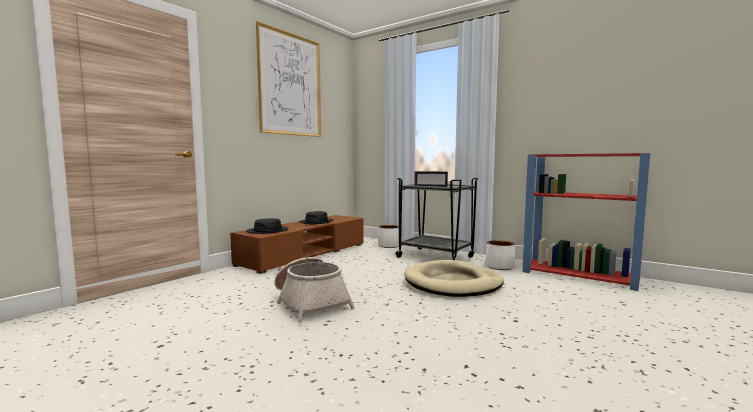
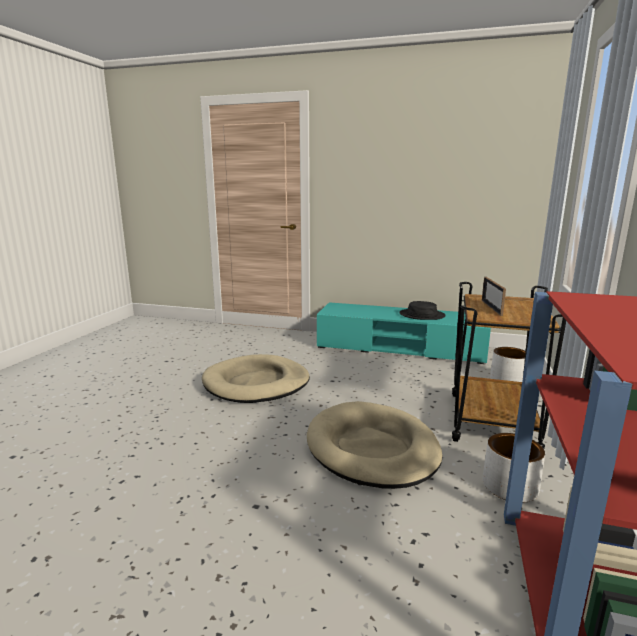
camera: 70 degrees right, 10 degrees up
(267, 231) = (349, 310): black hat -> none
(290, 85) = (423, 139): picture -> none
(305, 254) = (400, 348): brown tv stand -> turquoise tv stand
(310, 303) = (256, 383): basket -> beige dog bed
(436, 257) = (491, 422): grey cart -> brown cart

